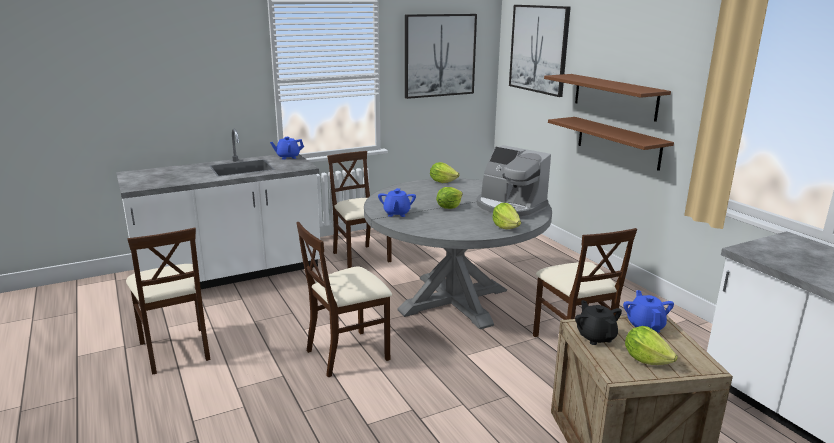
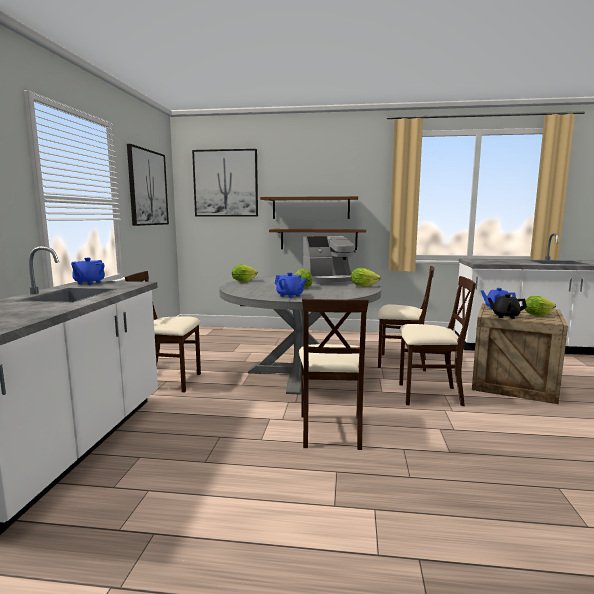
camera: 55 degrees left, 10 degrees down
(176, 350) = (193, 534): beige chair -> beige chair (428, 395)

